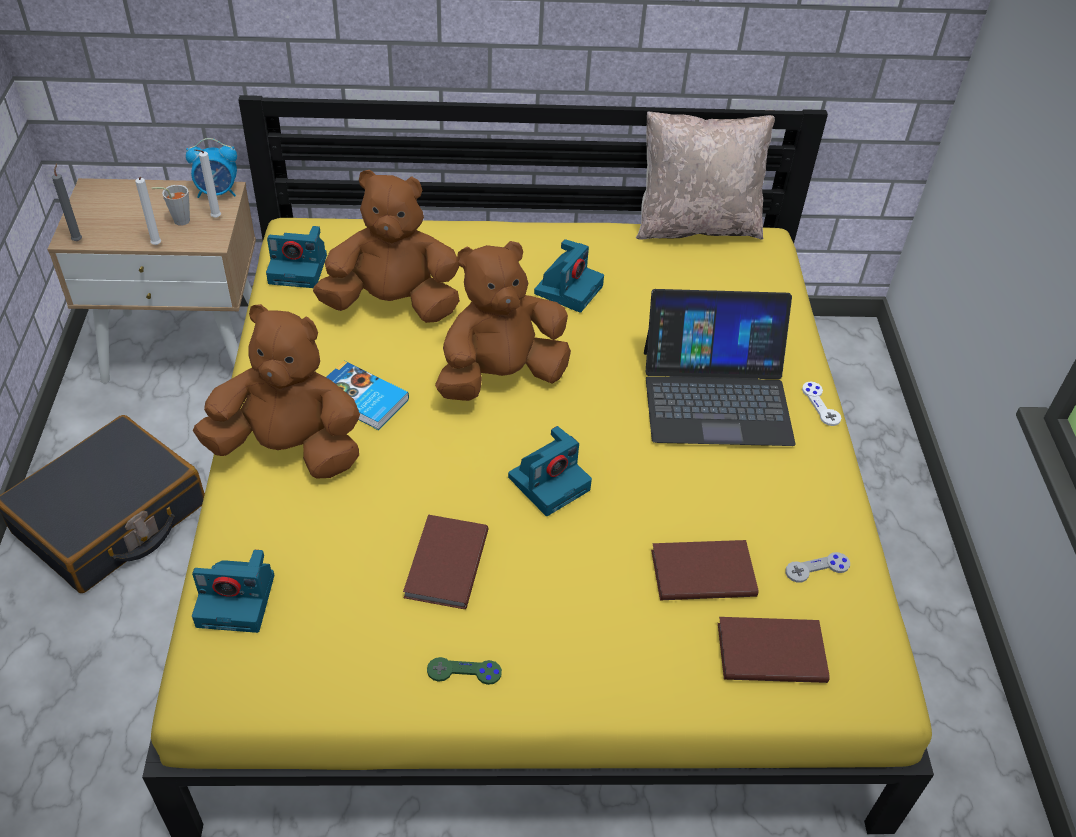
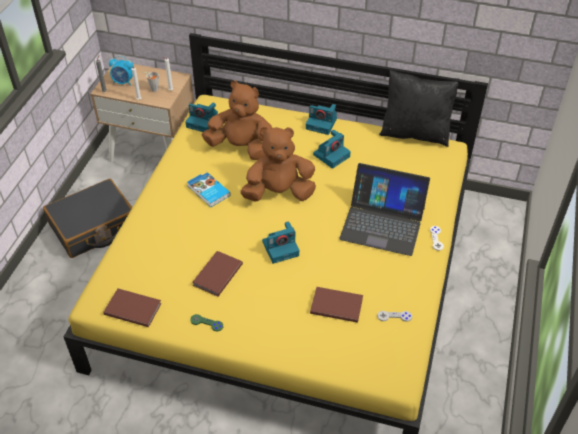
camera: 20 degrees right, 0 degrees up
(218, 192) = (176, 77): alarm clock -> alarm clock (123, 82)
(238, 600) = (121, 270): camera -> camera (322, 124)
(289, 449) = (167, 208): brown plush toy -> none
(696, 225) = (415, 133): beige pillow -> black pillow
(769, 650) = (352, 348): brown book -> brown book (133, 308)

